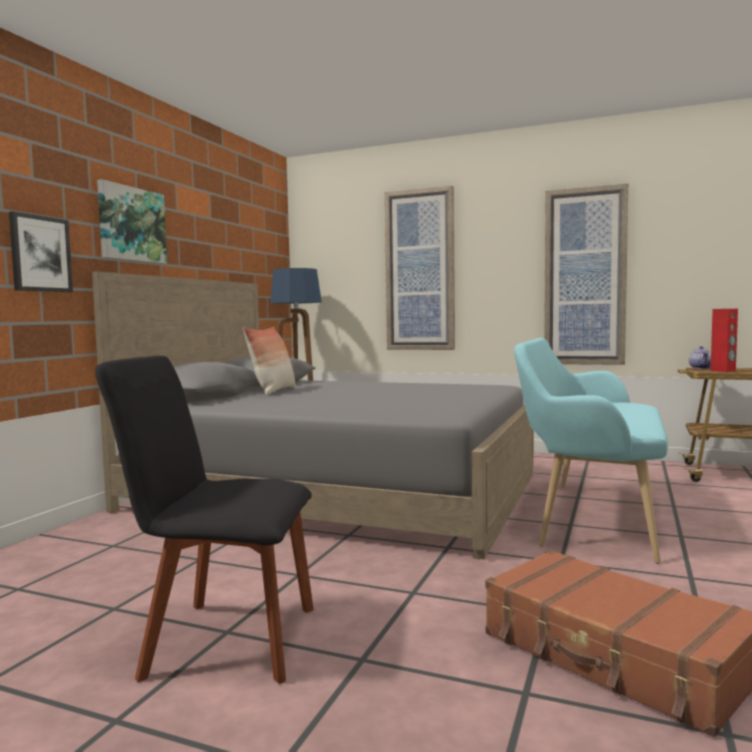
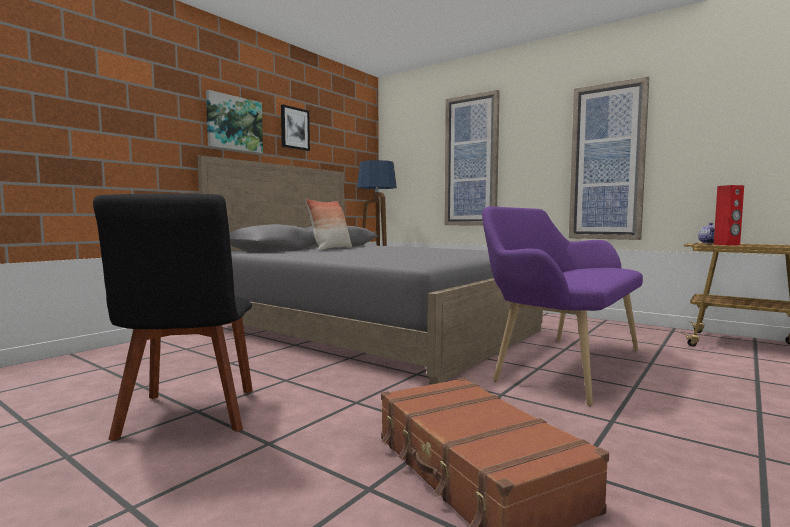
camera: 15 degrees right, 0 degrees up
(40, 254) = (157, 141): picture -> picture (294, 128)
(223, 640) = (188, 416): black chair -> black chair turned 120 degrees counterclockwise
(590, 516) = (562, 364): turquoise bench -> purple bench

